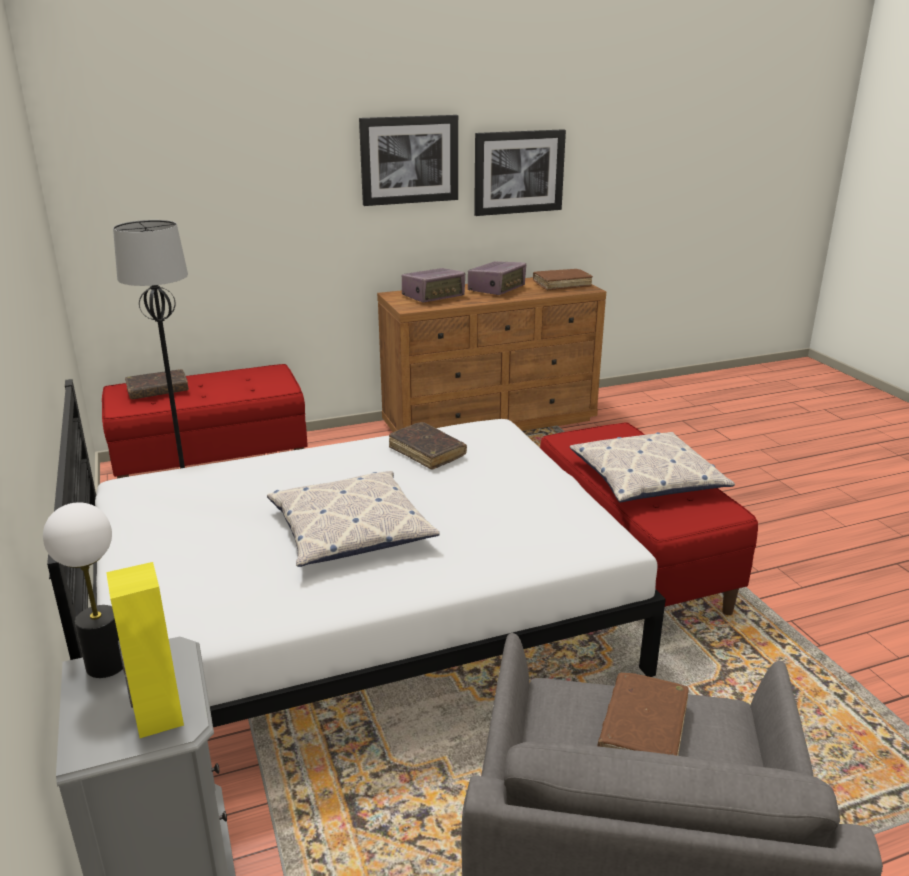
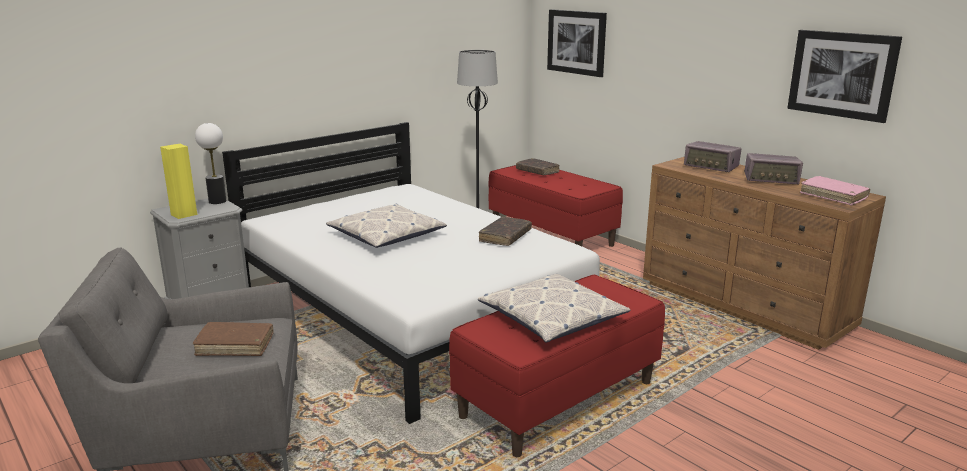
camera: 70 degrees right, 5 degrees down
(409, 160) = (738, 47): picture -> picture (576, 42)
(561, 285) = (833, 196): brown book -> pink book

